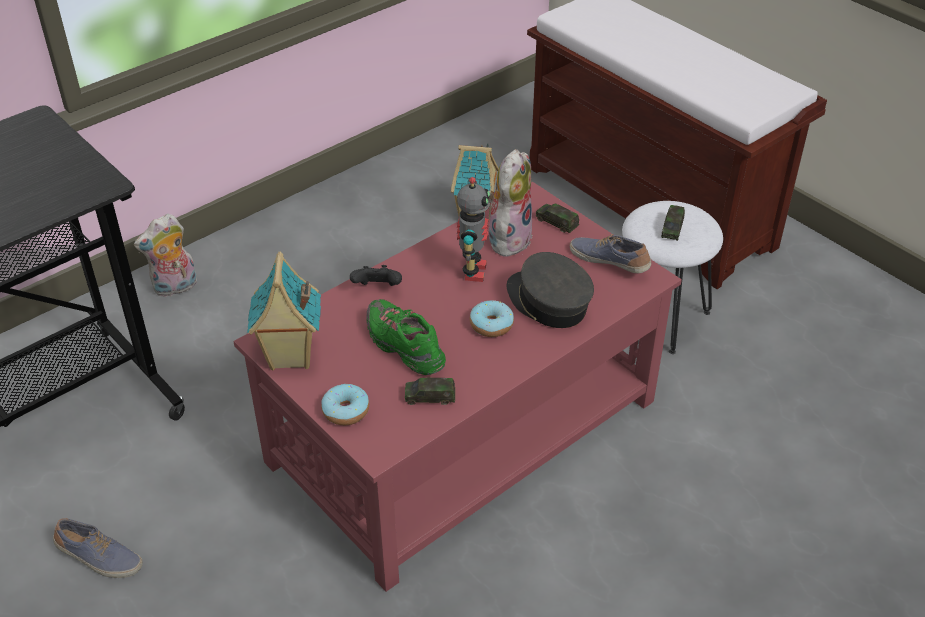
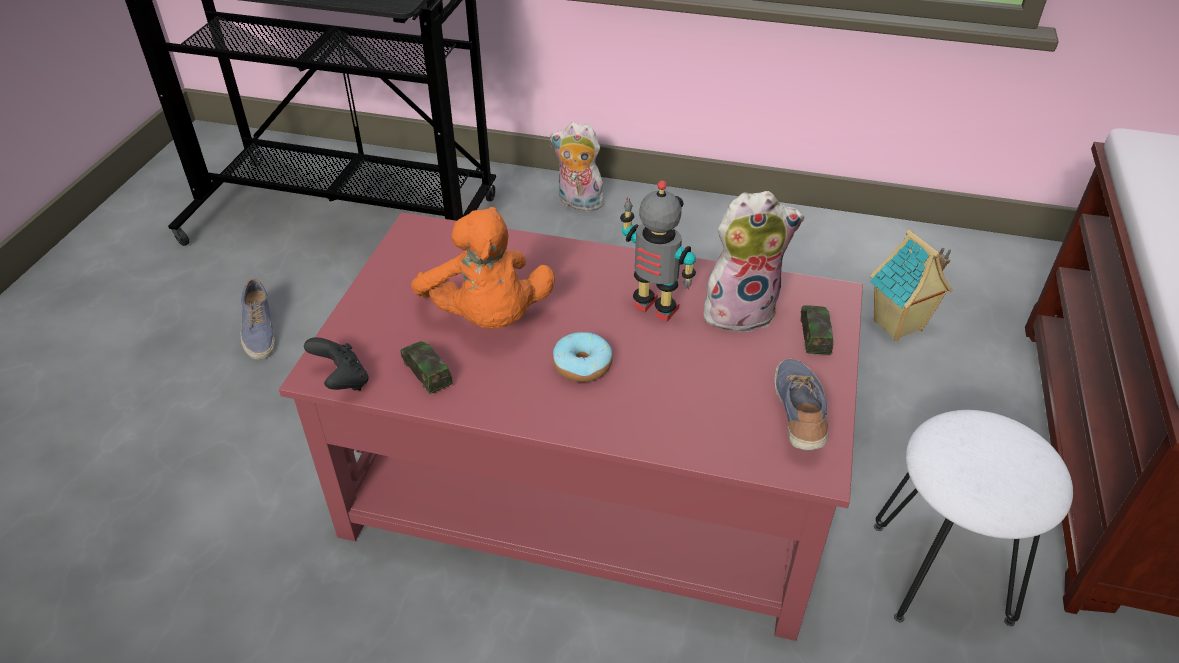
camera: 55 degrees right, 0 degrees up
(290, 357) = (407, 253): toy house -> none
(345, 411) = (360, 324): donut -> none
(377, 289) = (557, 259): black game controller -> black game controller (342, 381)
(404, 347) = (487, 318): green shoe -> orange plush toy
(472, 271) = (654, 310): toy robot -> toy robot turned 120 degrees counterclockwise
(548, 302) = (667, 393): grey cap -> none
(672, 228) = (983, 461): toy car -> none

